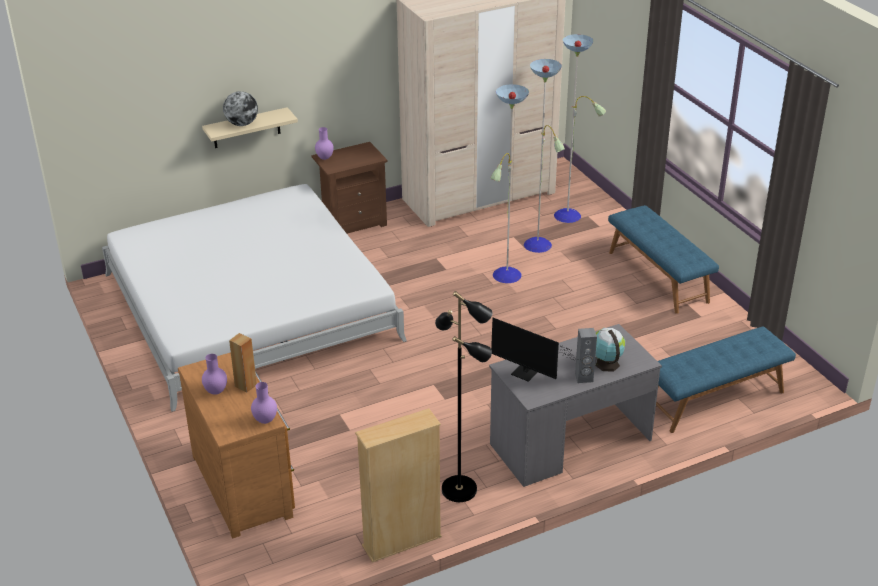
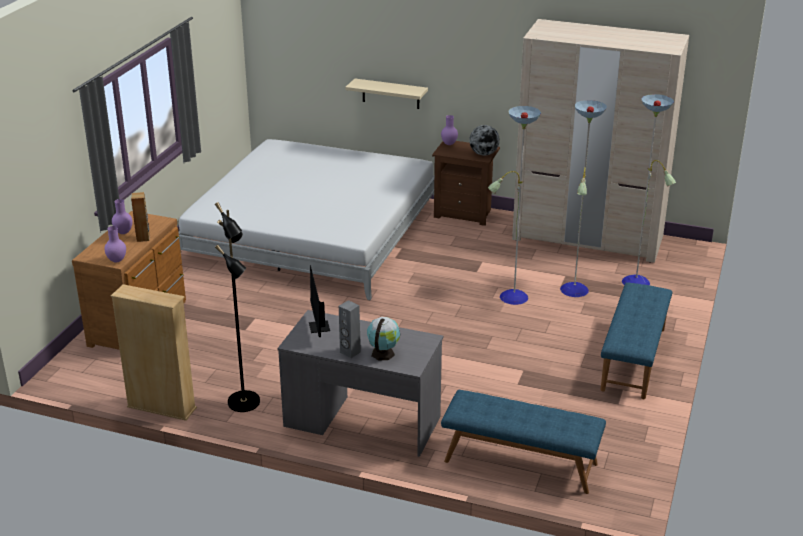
camera: 45 degrees right, 5 degrees down
(242, 124) = (379, 86): globe -> globe (483, 154)

